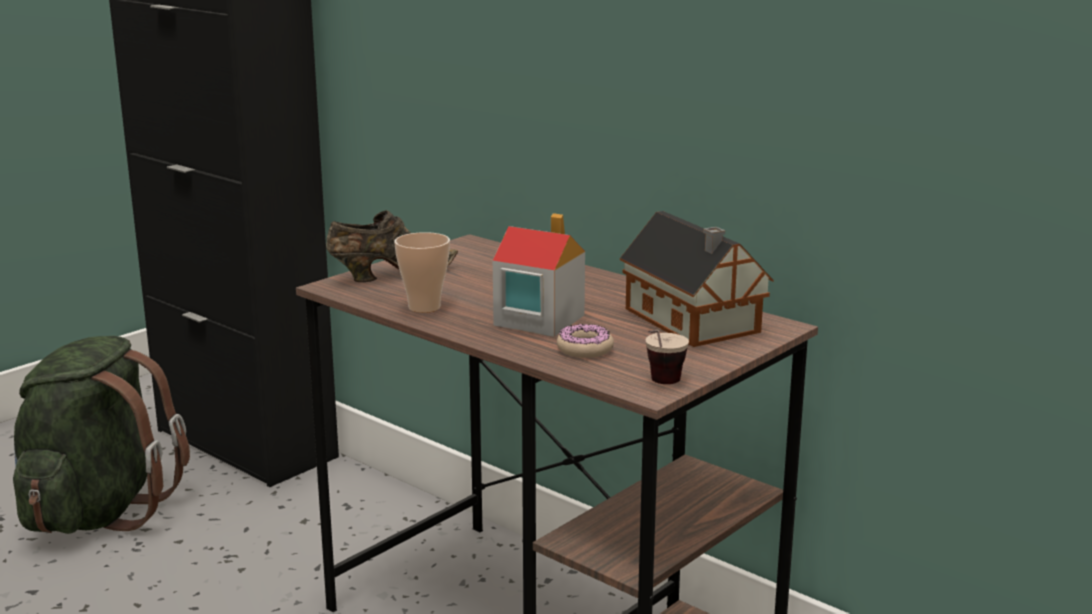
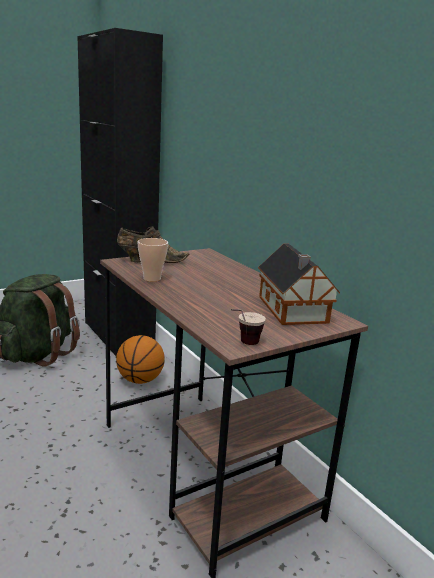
camera: 15 degrees right, 0 degrees up
(343, 518) = (140, 380): none -> basketball
(538, 320) = (205, 295): toy house -> none
(585, 349) = (217, 315): donut -> none

